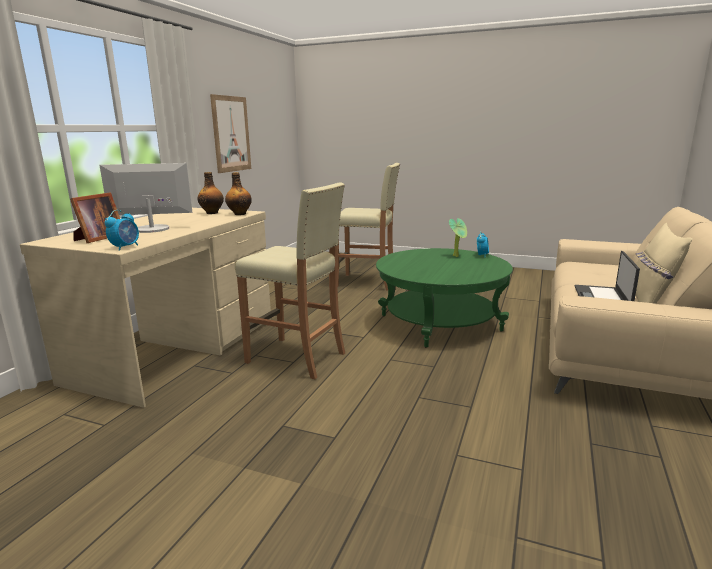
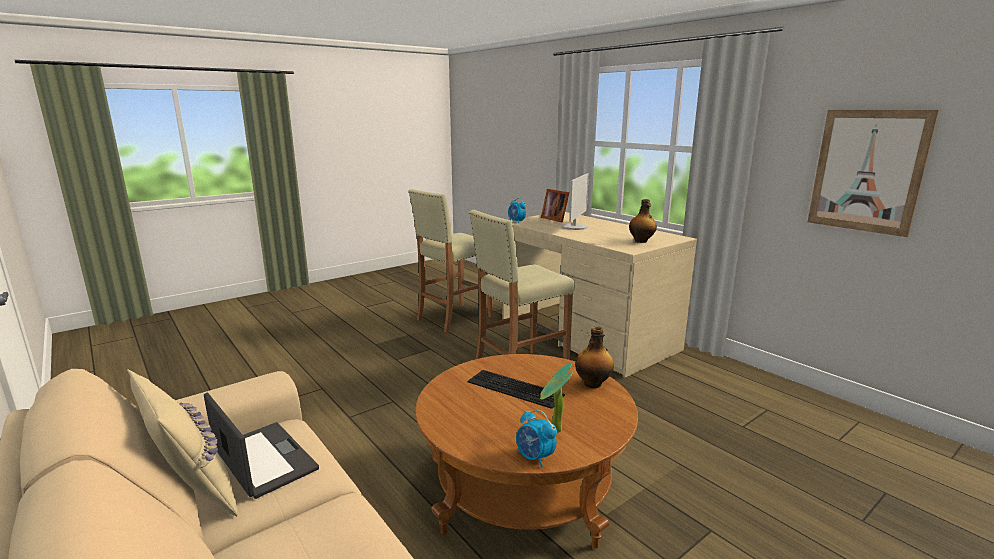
camera: 120 degrees right, 0 degrees up
(239, 214) = (622, 247): bottle -> bottle (593, 384)
(367, 282) = (776, 498): beige stool -> beige stool (454, 318)
(435, 267) = (513, 389): none -> keyboard
(440, 323) = (523, 488): green coffee table -> brown coffee table

